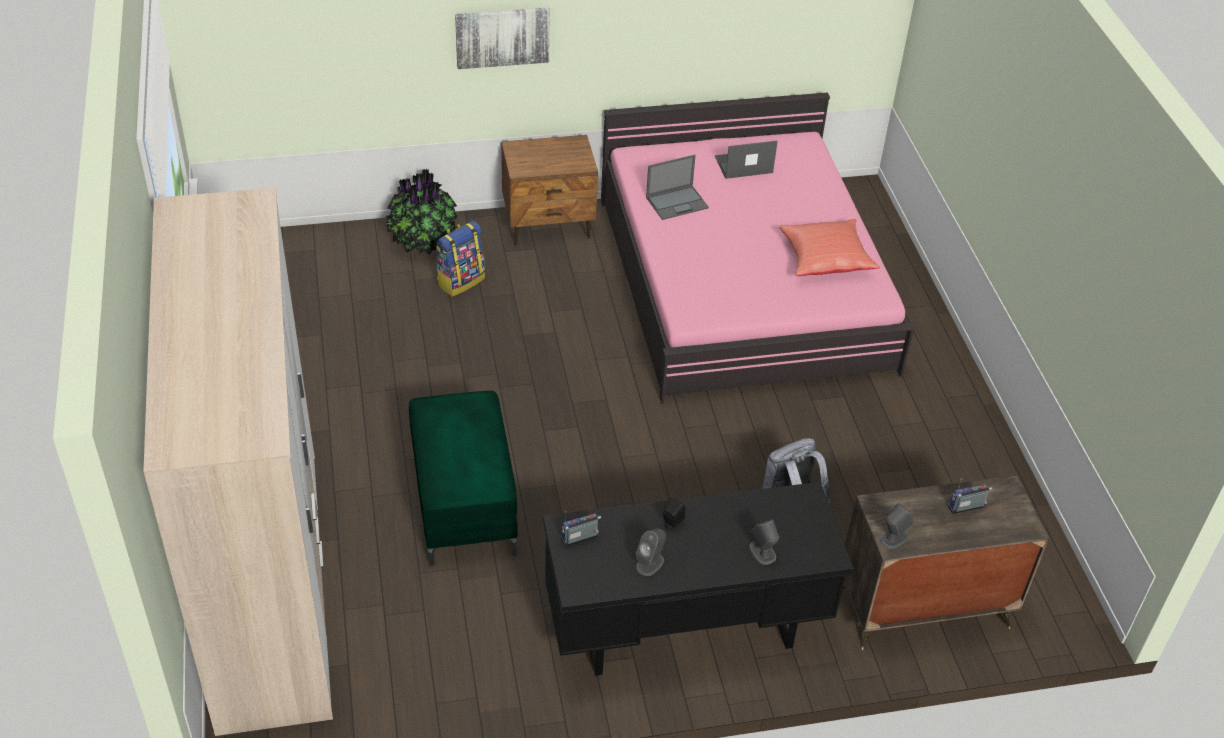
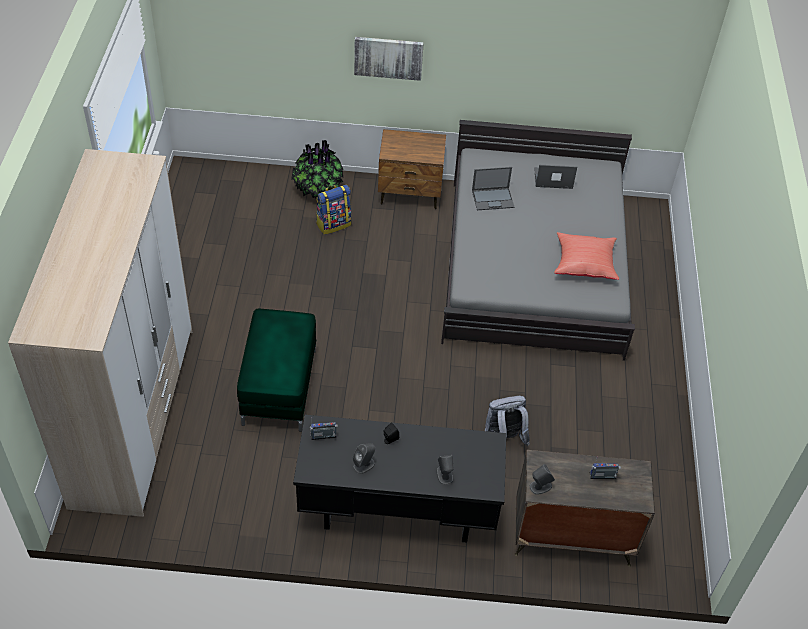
camera: 15 degrees right, 5 degrees up
(742, 283) = (534, 265): pink bed -> grey bed

